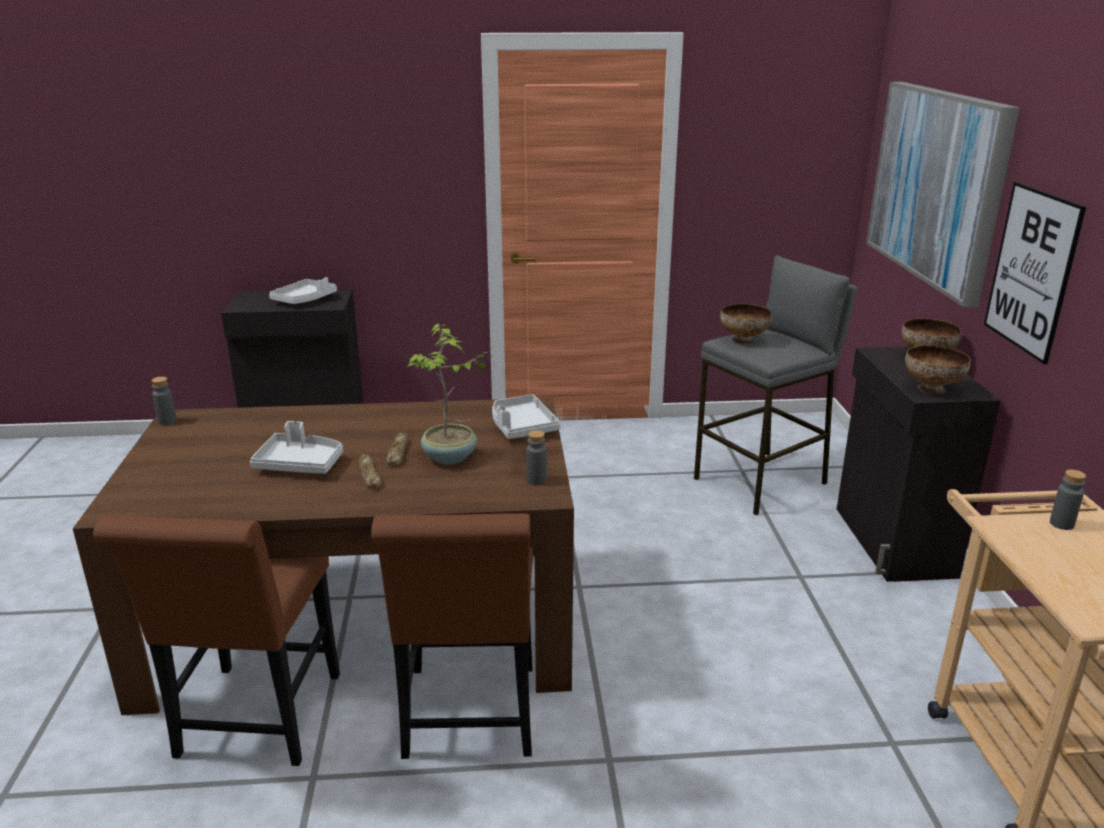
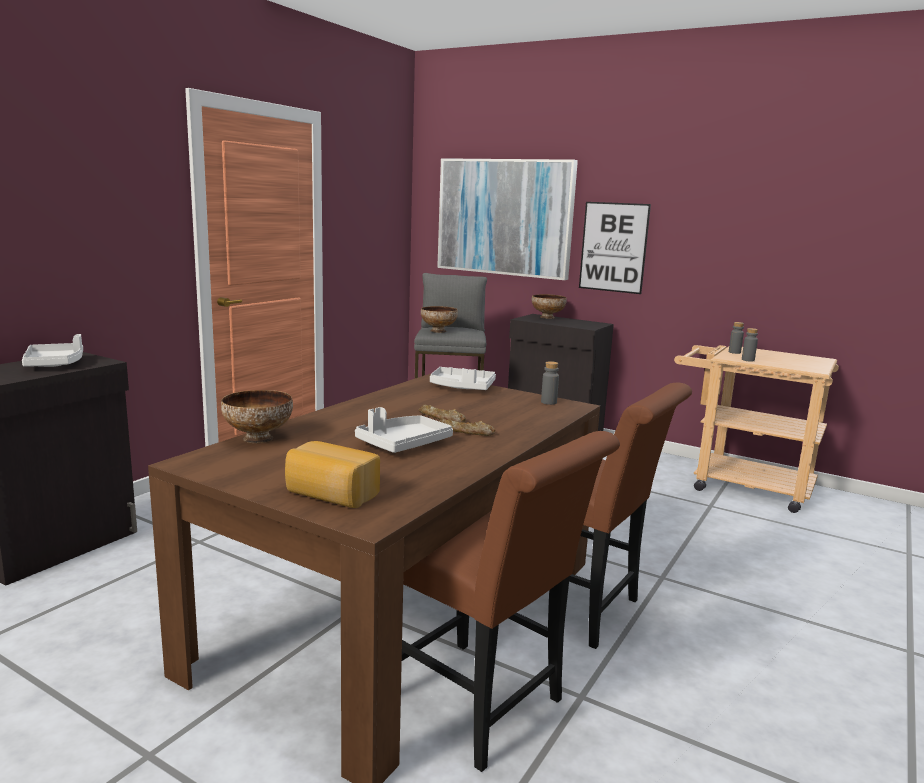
camera: 55 degrees left, 10 degrees down
(152, 481) = (330, 495): none -> bread
(167, 421) = (188, 467): grey bottle -> grey bottle (748, 360)
(450, 458) = (477, 410): potted plant -> none
(931, 389) = (584, 325): bowl -> bowl (258, 439)

